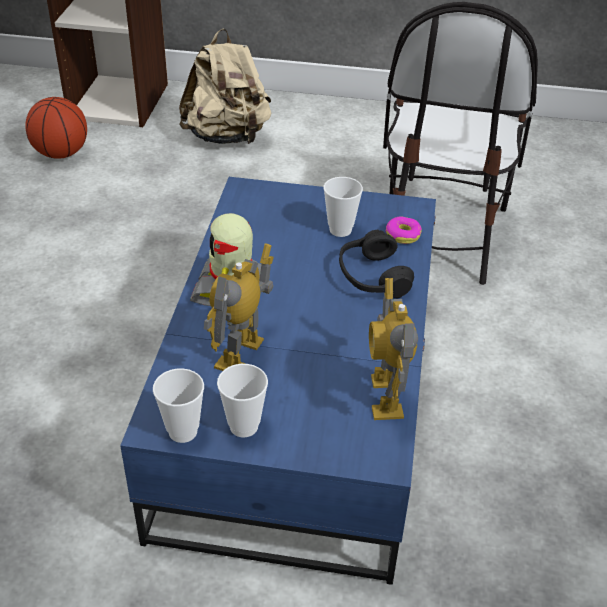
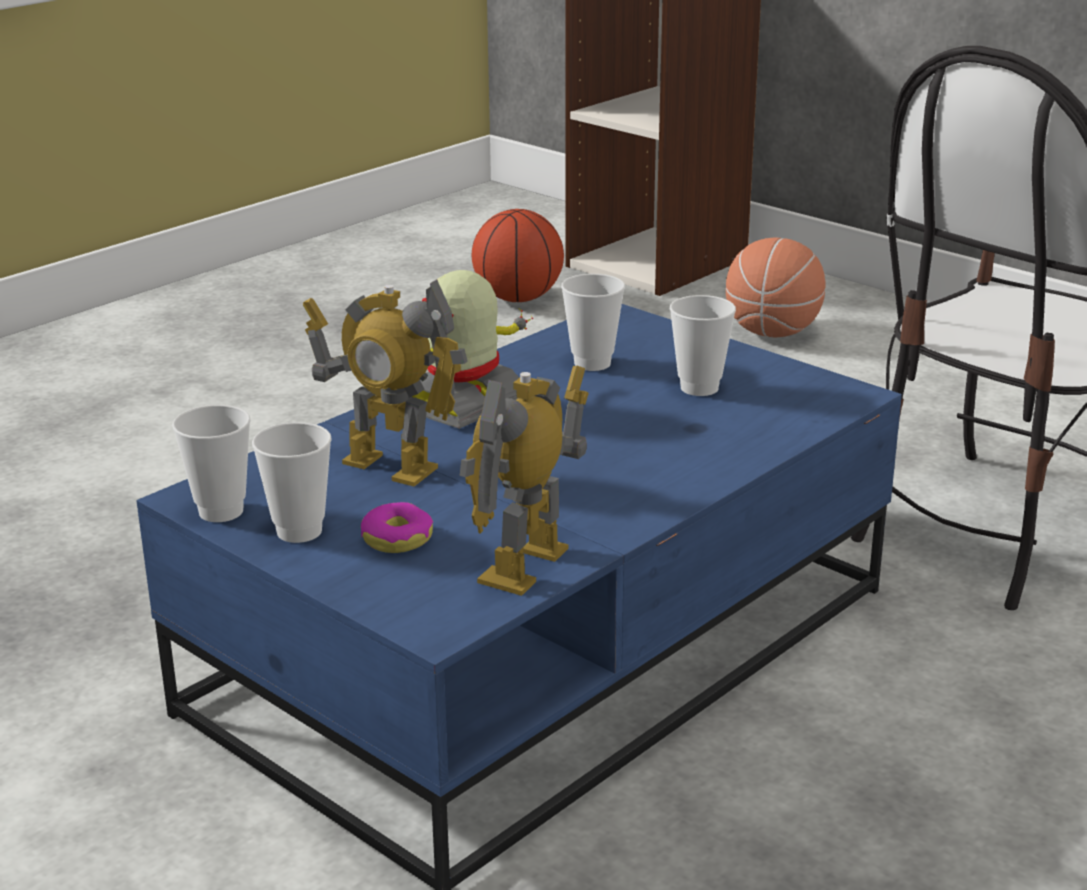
camera: 35 degrees right, 15 degrees down
(227, 137) = (772, 332): beige backpack -> basketball
(241, 354) = (389, 466): toy robot -> toy robot turned 120 degrees counterclockwise
(268, 231) = (592, 363): none -> cup
(372, 277) = (680, 446): black headphones -> none
(403, 235) = (790, 416): donut -> donut (397, 538)

